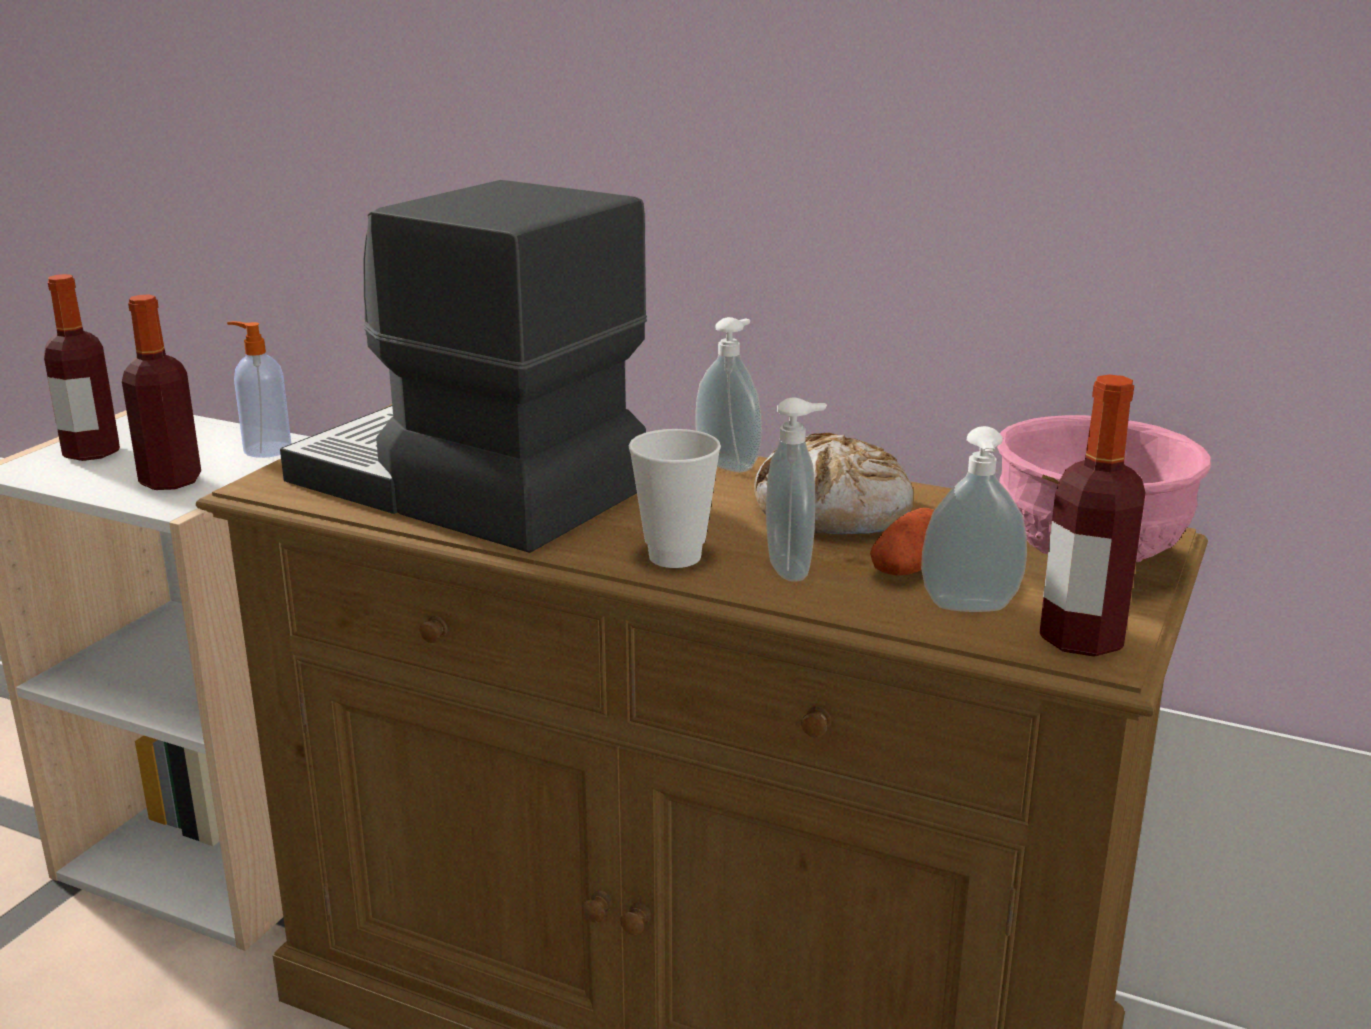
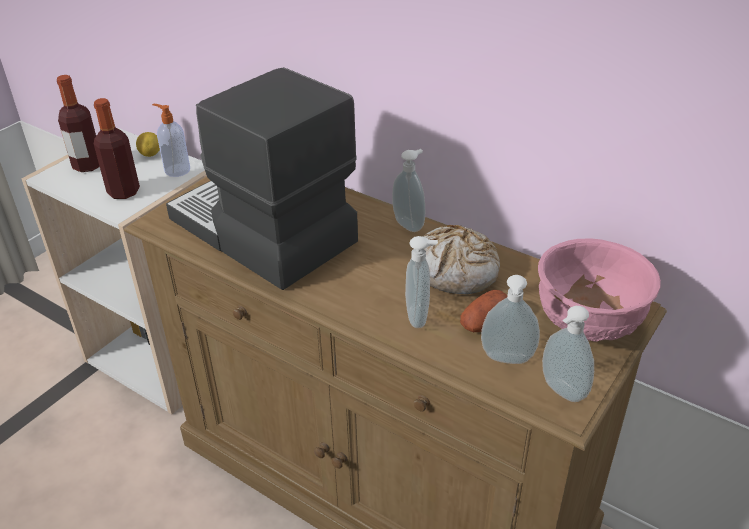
camera: 10 degrees right, 15 degrees up
(211, 433) = (151, 155): none -> lemon
(675, 556) = (358, 300): cup -> none
(1081, 639) = (561, 392): bottle -> soap dispenser

